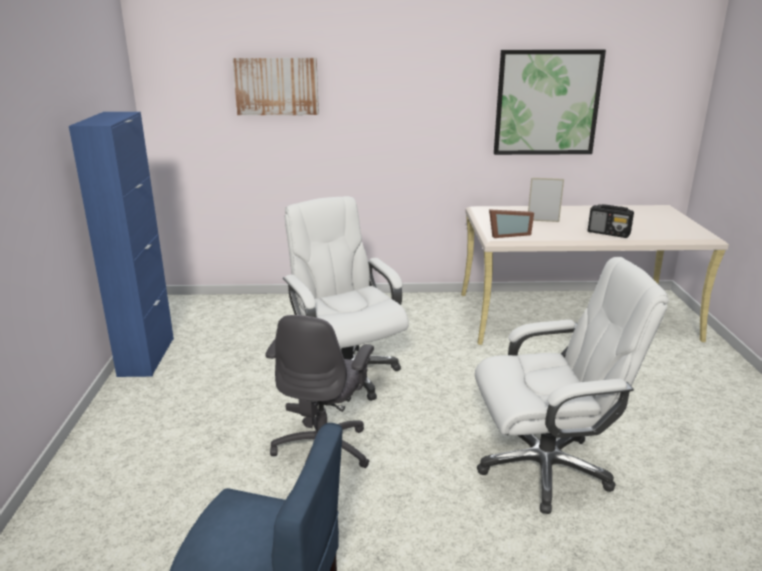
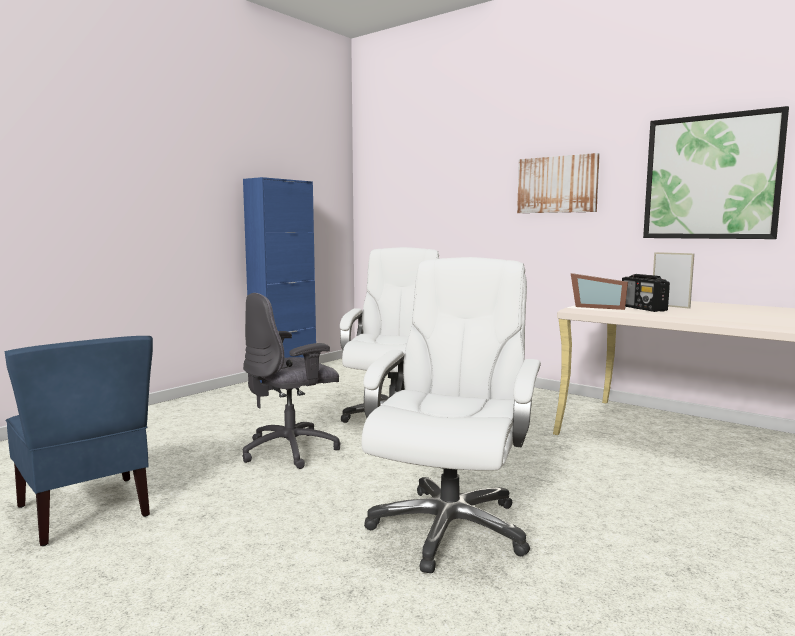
camera: 40 degrees right, 15 degrees down
(276, 86) = (444, 175): picture -> picture (557, 184)
(545, 467) = (449, 527): white office chair -> white office chair turned 105 degrees counterclockwise
(609, 233) = (734, 318): radio -> radio (643, 309)

